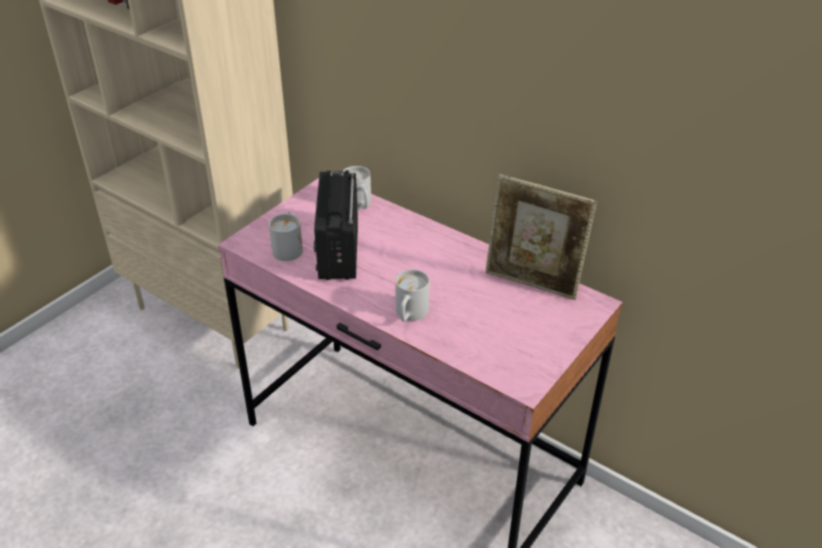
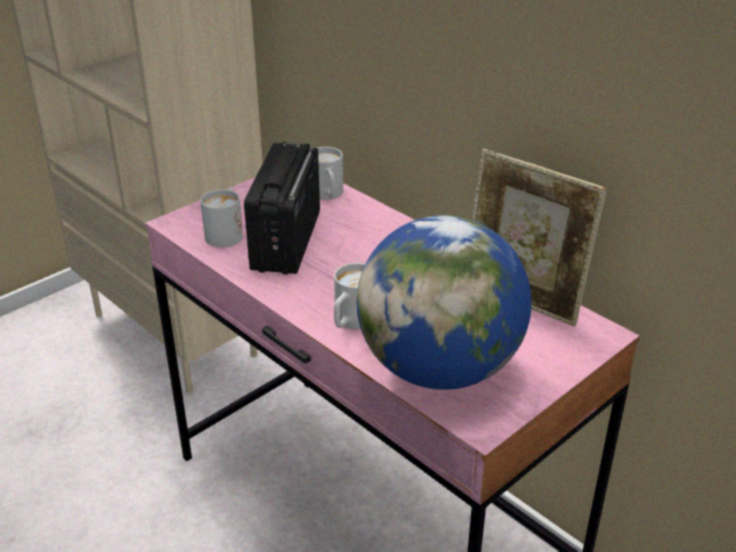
camera: 10 degrees right, 5 degrees down
(484, 345) = (439, 368): none -> globe

